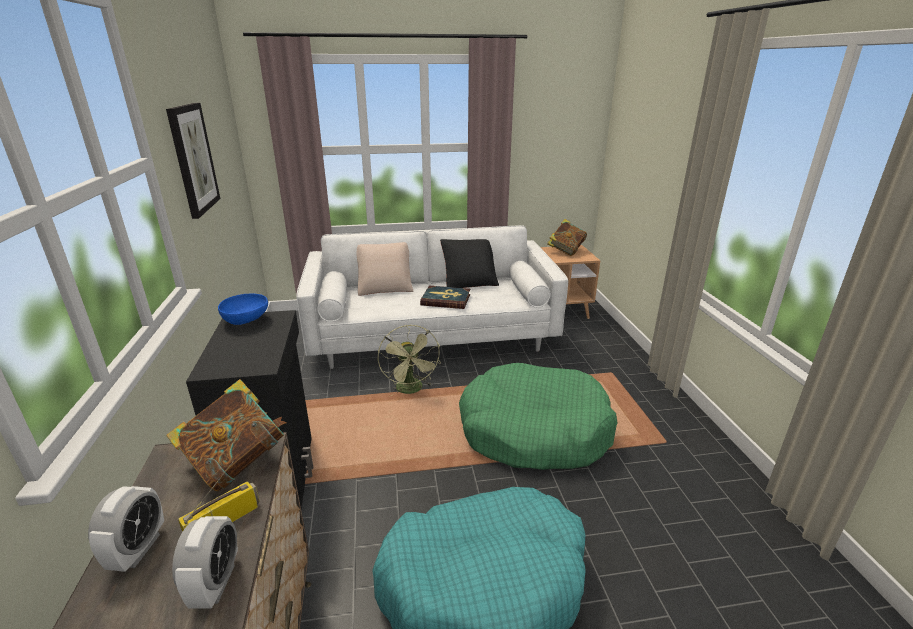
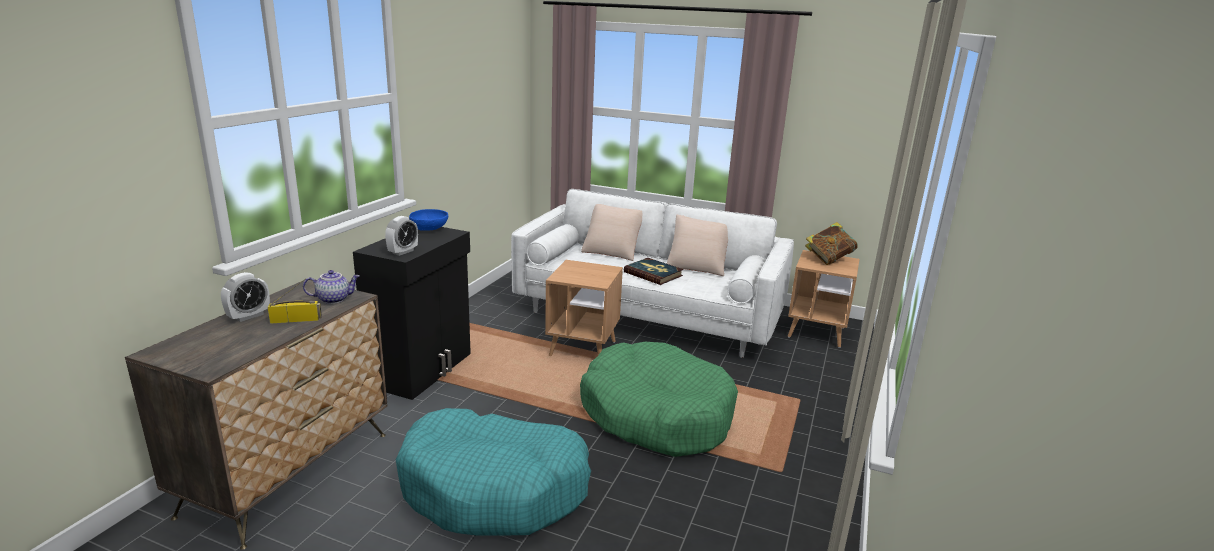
camera: 30 degrees right, 5 degrees down
(193, 159) = (450, 101): picture -> none
(216, 583) = (263, 340): alarm clock -> alarm clock (403, 252)
(237, 462) = (334, 299): book -> teapot
(411, 390) = (582, 348): green fan -> brown side table
(469, 282) = (697, 266): black pillow -> beige pillow

